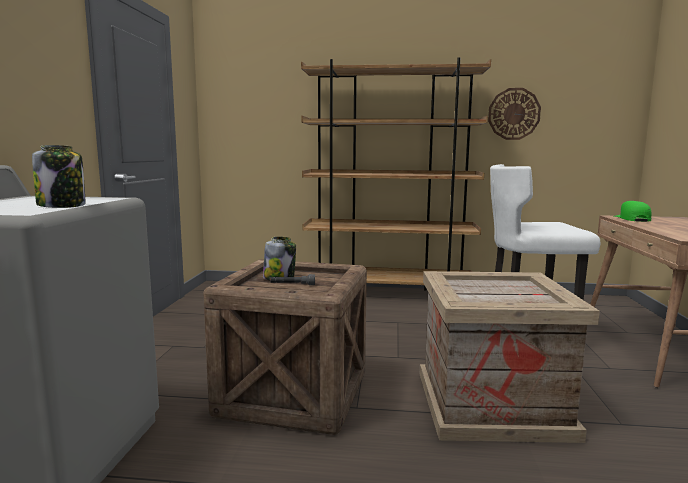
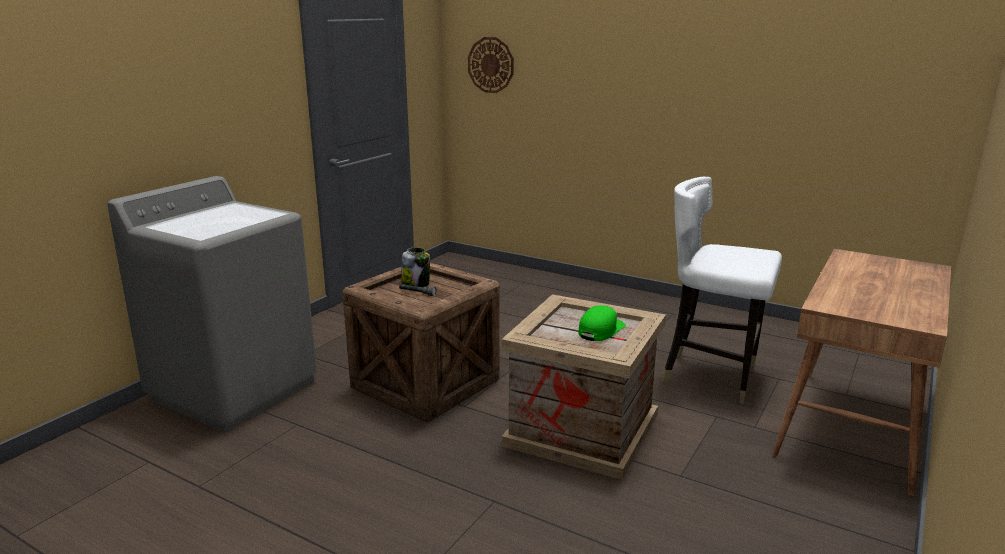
camera: 25 degrees right, 10 degrees up
(62, 206) = (232, 226): jar -> none
(389, 294) = (619, 298): brown bookcase -> none
(514, 114) = (794, 94): wall clock -> wall clock (491, 65)
(632, 219) = (854, 262): green cap -> green cap (601, 330)

